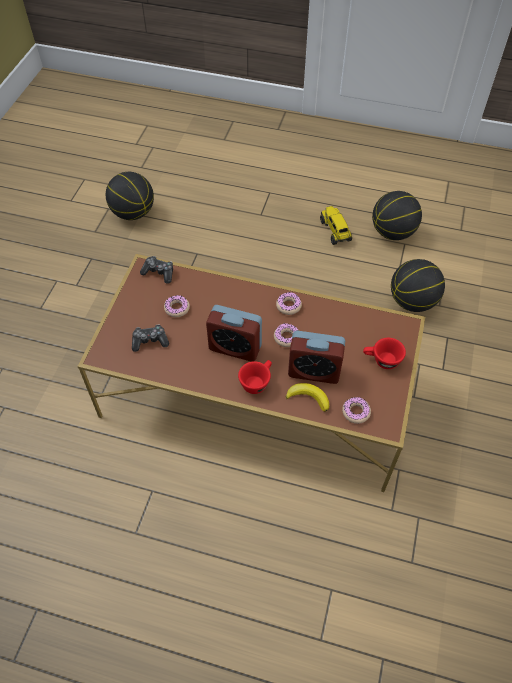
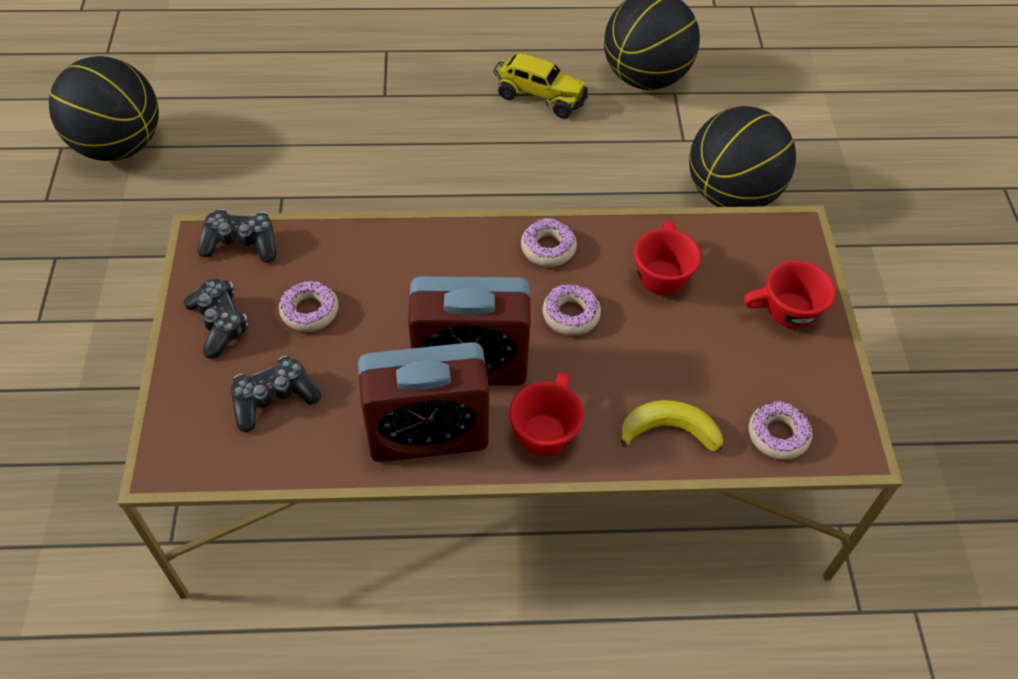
camera: 20 degrees left, 0 degrees up
(139, 304) = (219, 323): none -> game controller
(314, 371) = (656, 371): alarm clock -> alarm clock (427, 433)
(335, 231) = (539, 97): toy truck -> toy truck turned 150 degrees clockwise
(335, 328) = (661, 271): none -> red cup

